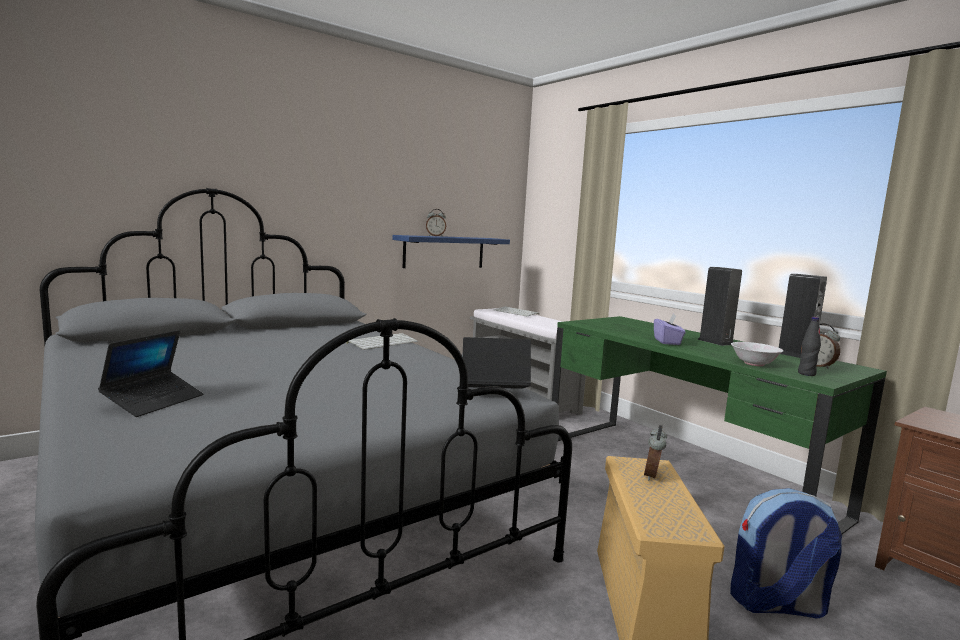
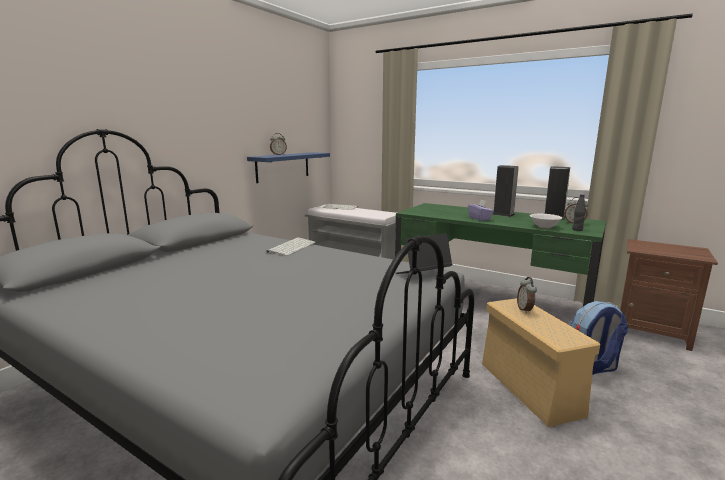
camera: 20 degrees left, 5 degrees up
(154, 401) = (194, 333): laptop -> none

